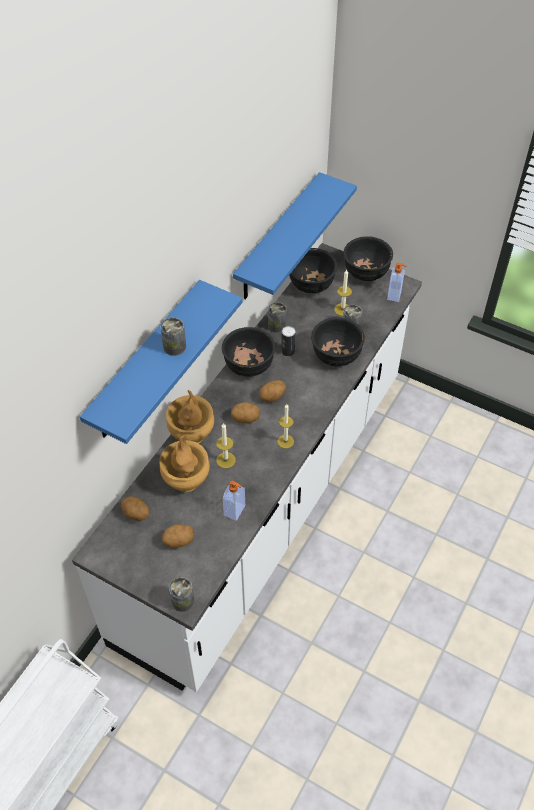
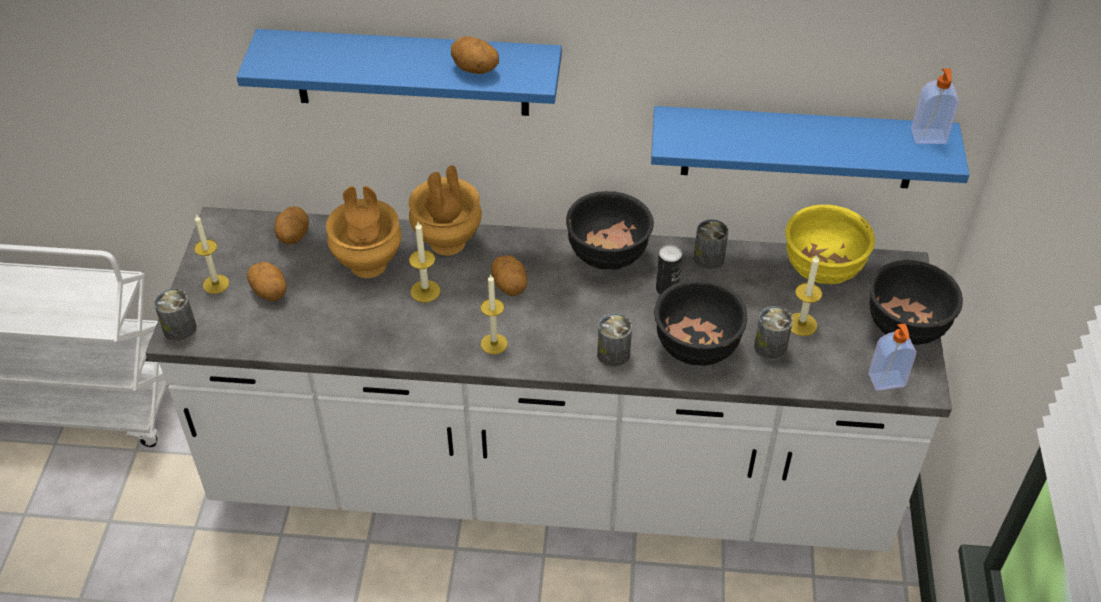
camera: 65 degrees right, 5 degrees down
(153, 570) = (216, 284): none -> candle
(174, 347) = (418, 64): can -> can (613, 354)
(235, 511) = (344, 331): soap dispenser -> soap dispenser (928, 137)
(272, 397) = (567, 301): potato -> potato (475, 70)
(311, 286) = (821, 270): black bowl -> yellow bowl

